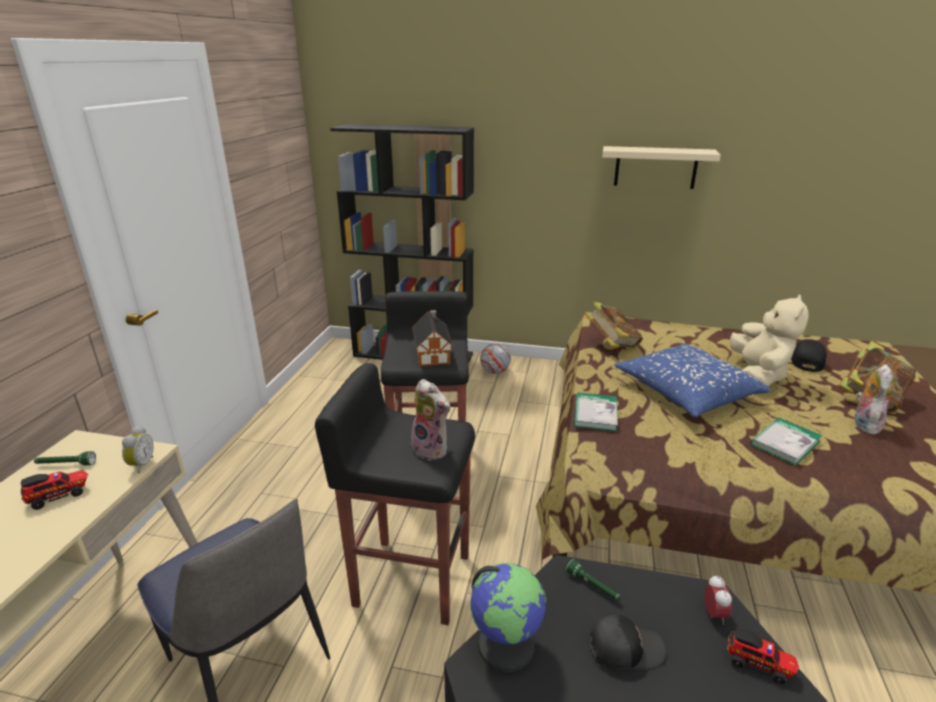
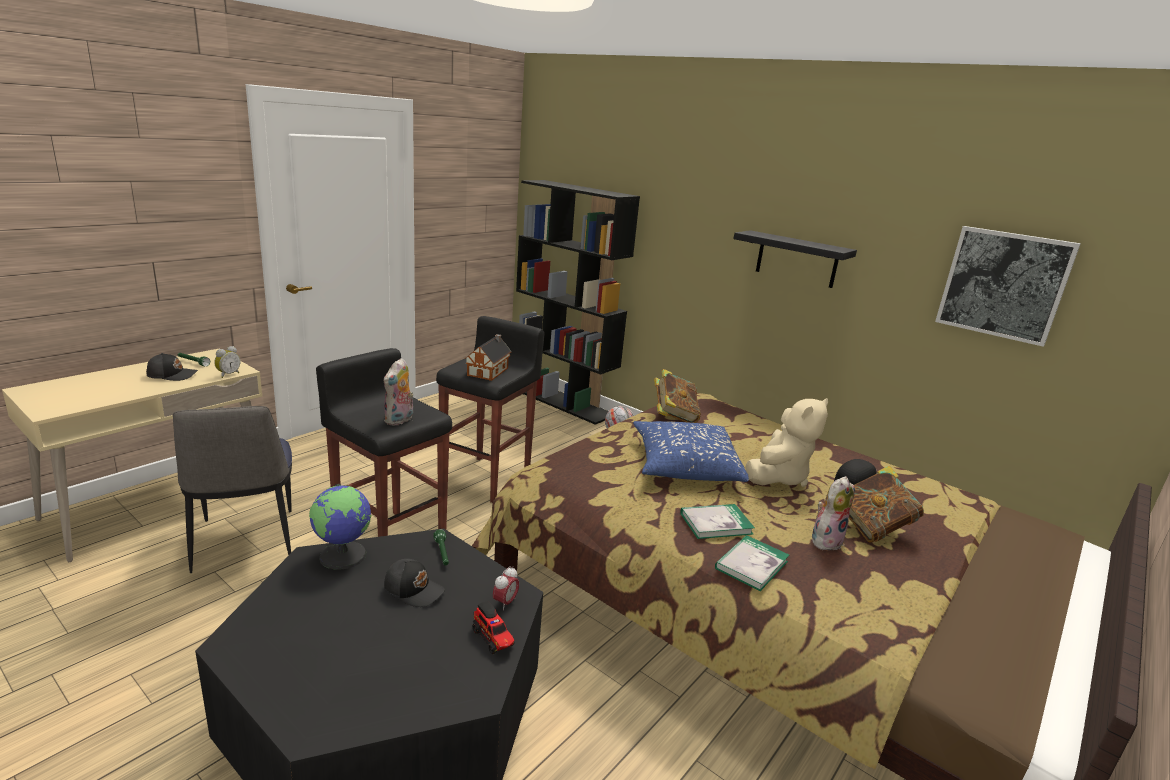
camera: 25 degrees right, 5 degrees down
(59, 496) = (172, 375): toy truck -> black cap
(432, 449) = (399, 420): plush toy -> plush toy turned 45 degrees clockwise
(595, 414) = (579, 453): book -> book (751, 565)
(655, 167) = (797, 259): beige shelf -> black shelf
(849, 160) = (1003, 284): none -> picture

